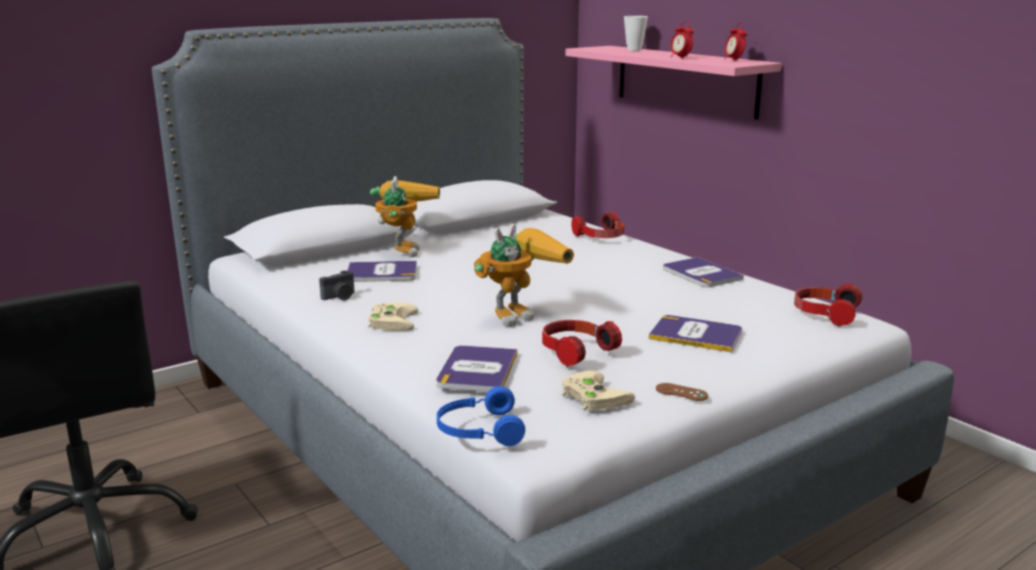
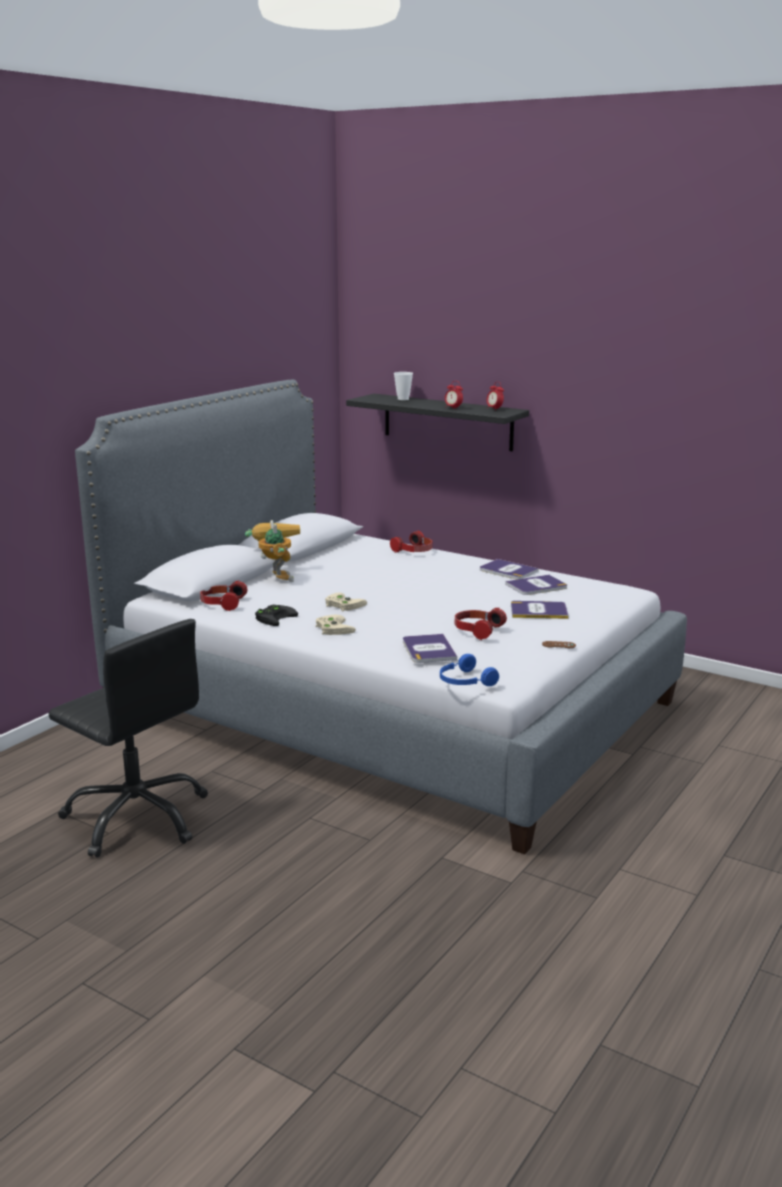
camera: 20 degrees left, 0 degrees up
(340, 297) = (275, 617): camera -> black game controller
(382, 273) = (283, 596): book -> book (536, 586)
(520, 313) = (416, 612): toy robot -> none
(592, 395) = (511, 654): beige game controller -> beige game controller (342, 605)
(685, 80) = (447, 422): pink shelf -> black shelf
(824, 314) = (605, 588): headphones -> headphones (222, 603)

